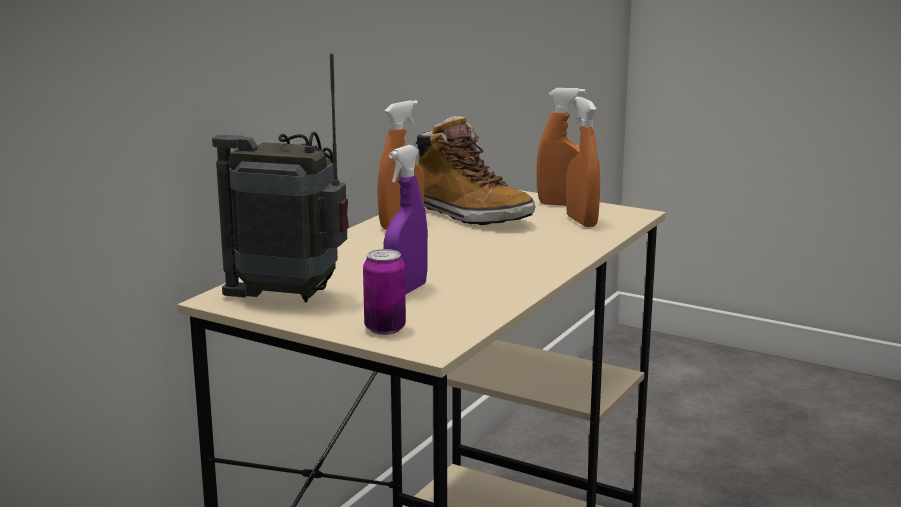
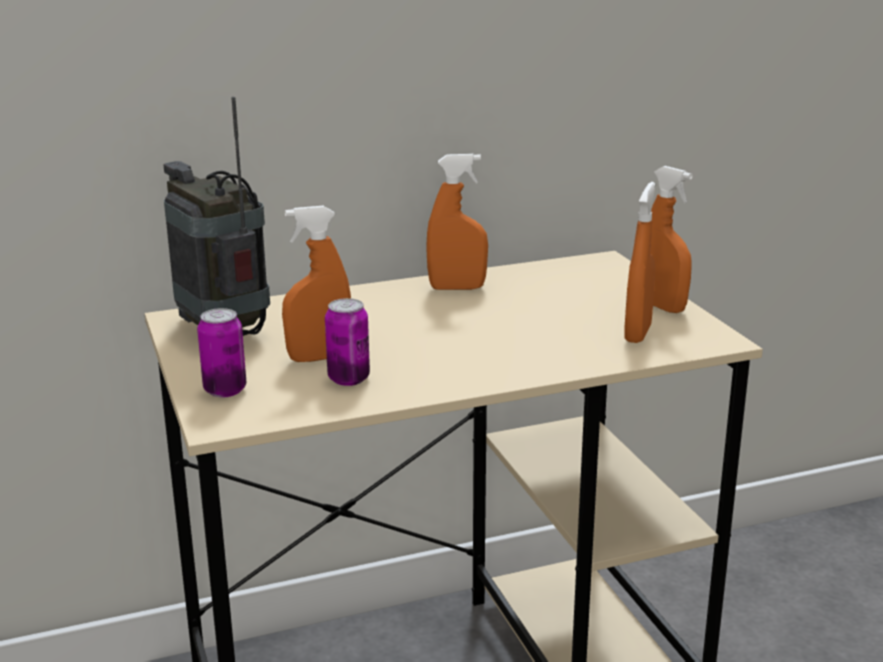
camera: 40 degrees right, 5 degrees up
(406, 290) = (319, 358): purple spray bottle -> orange spray bottle
(459, 296) = (348, 379): none -> can
(469, 215) = (542, 293): boot -> none

